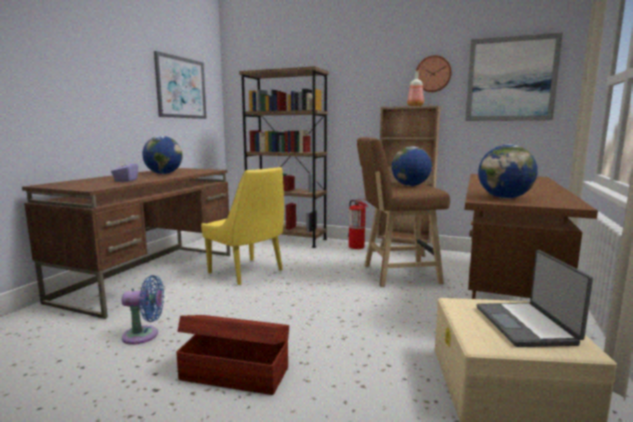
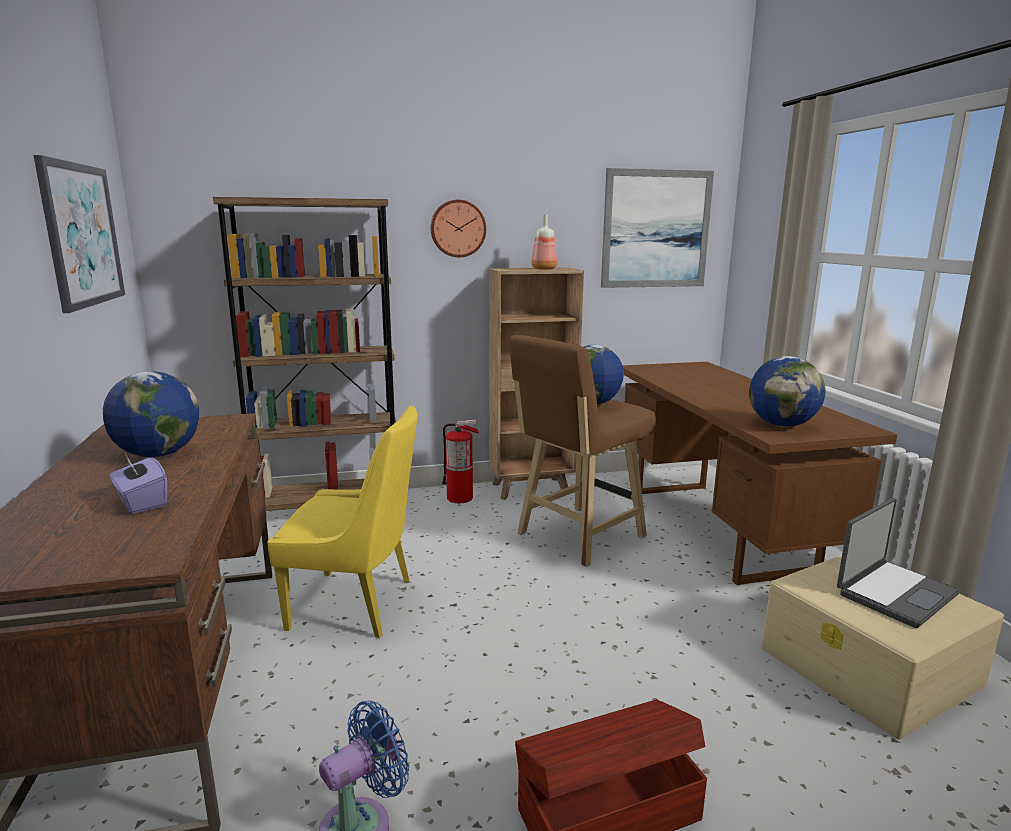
camera: 35 degrees left, 5 degrees up
(433, 74) = (555, 216): wall clock -> wall clock (457, 228)
(526, 325) = (894, 593): laptop -> laptop turned 90 degrees counterclockwise

